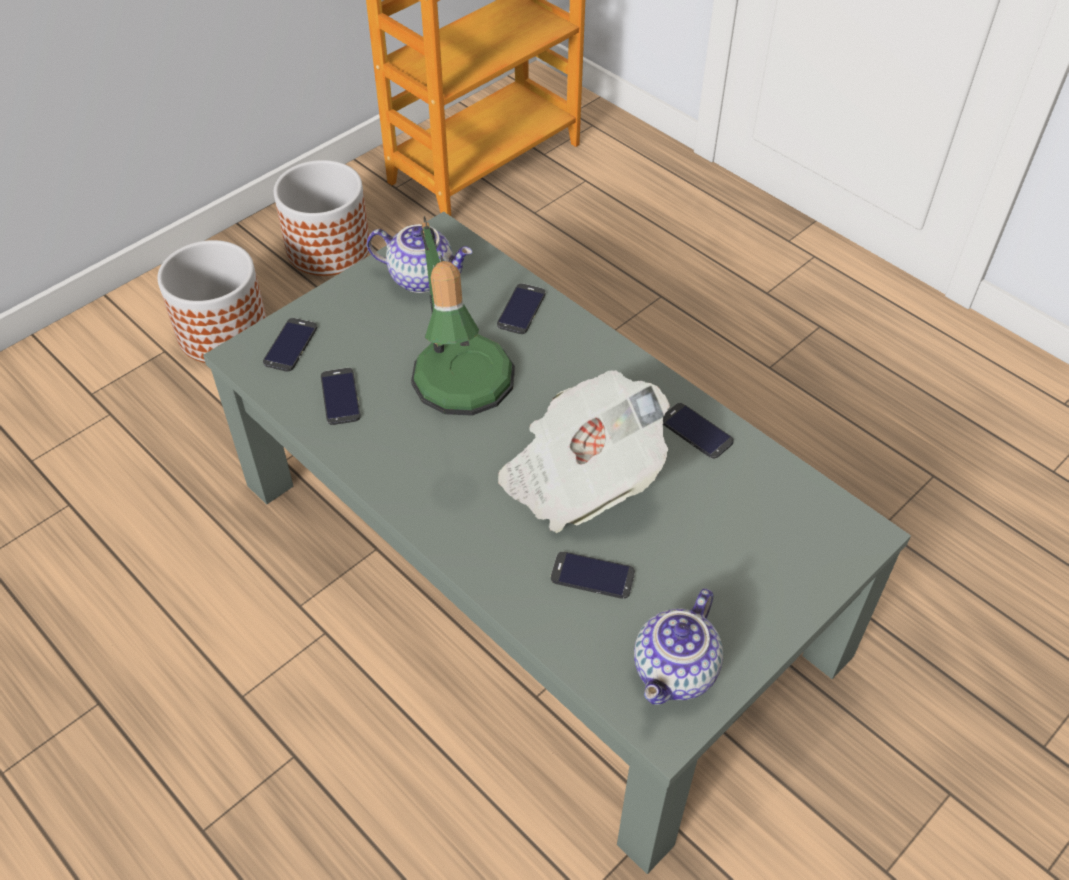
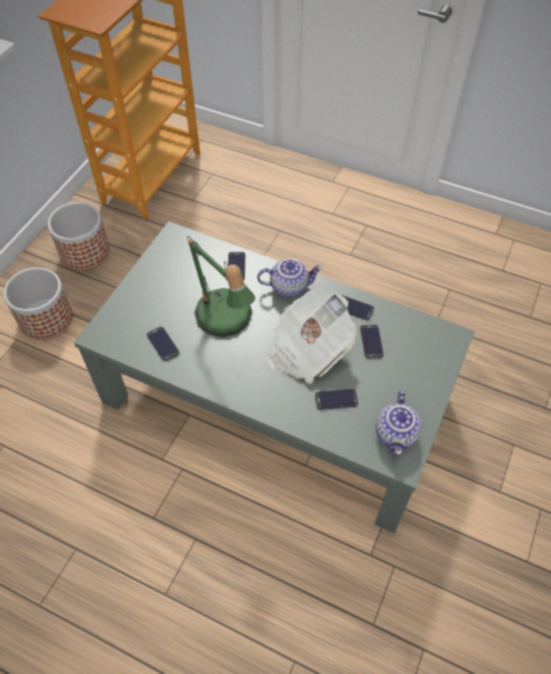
camera: 20 degrees left, 5 degrees up
(290, 345) = (121, 322): phone -> phone (371, 341)
(423, 277) = (175, 263): teapot -> teapot (289, 286)

